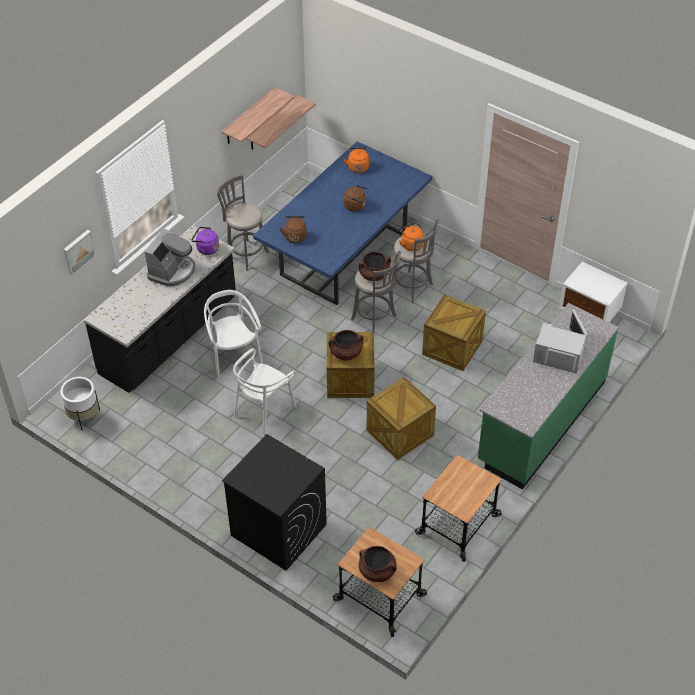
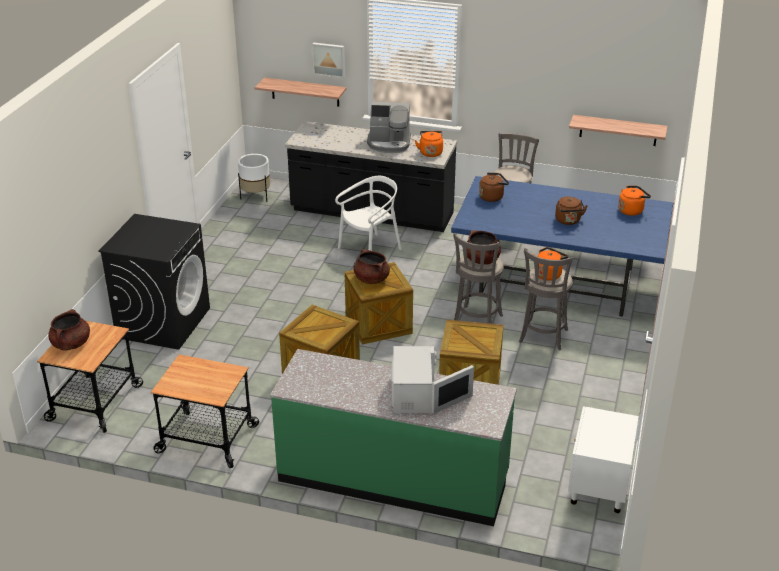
camera: 70 degrees right, 15 degrees down
(206, 249) = (430, 152): purple kettle -> orange kettle
(249, 117) = (584, 94): shelf -> shelf (305, 92)
(263, 409) = (310, 282): white chair -> none

